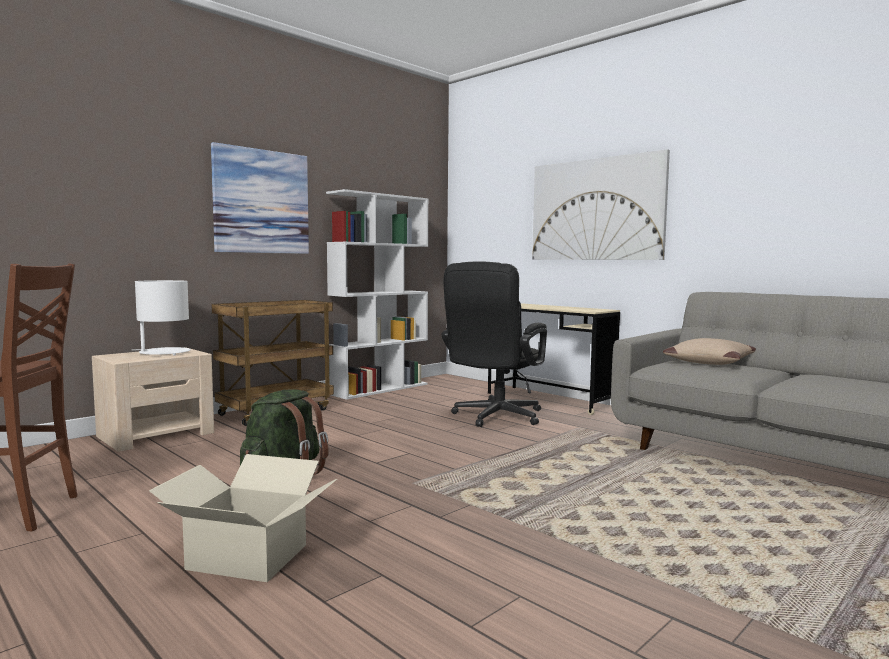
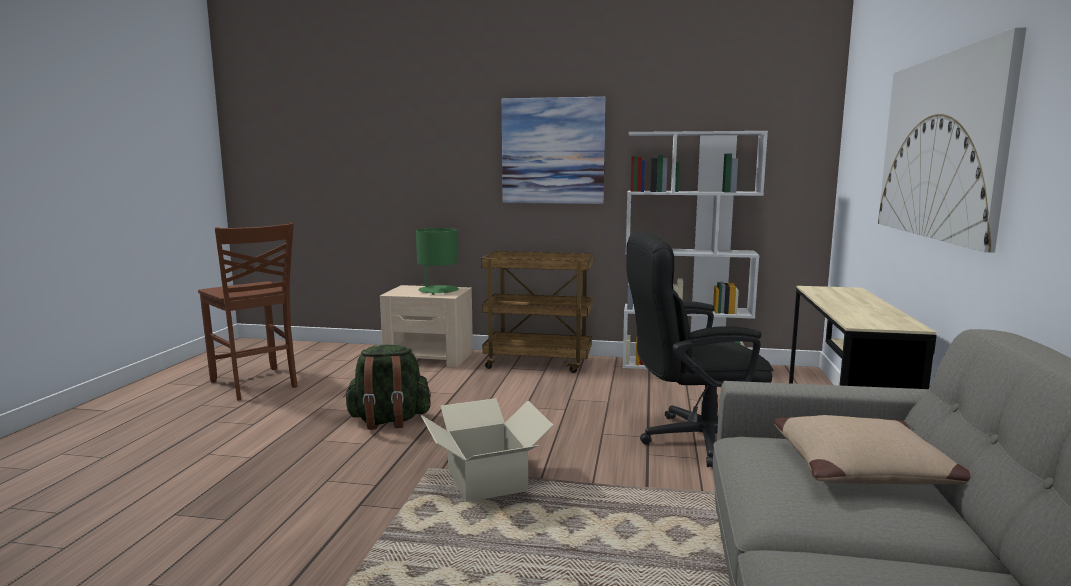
camera: 55 degrees right, 5 degrees up
(164, 352) = (438, 290): white table lamp -> green table lamp
(248, 556) = (234, 465): cardboard box -> cardboard box (487, 480)

